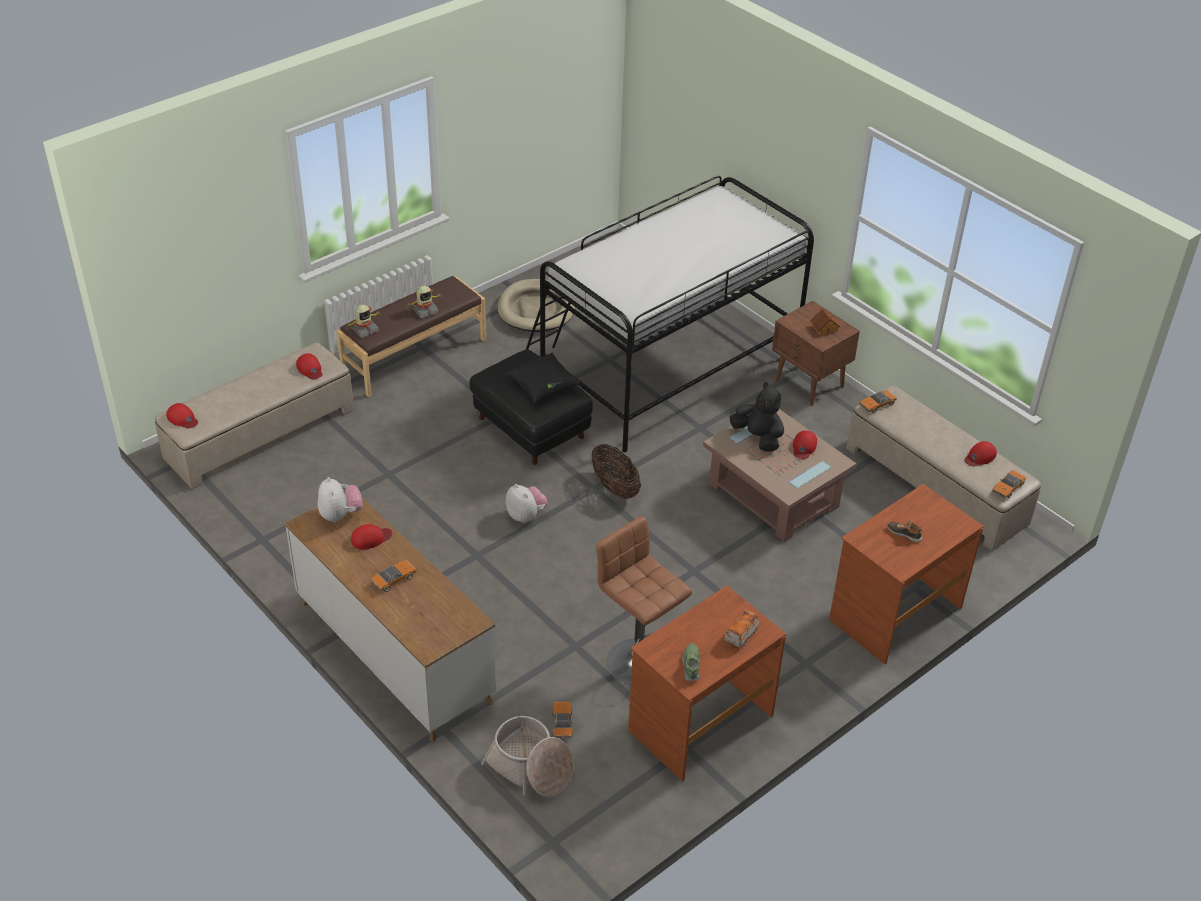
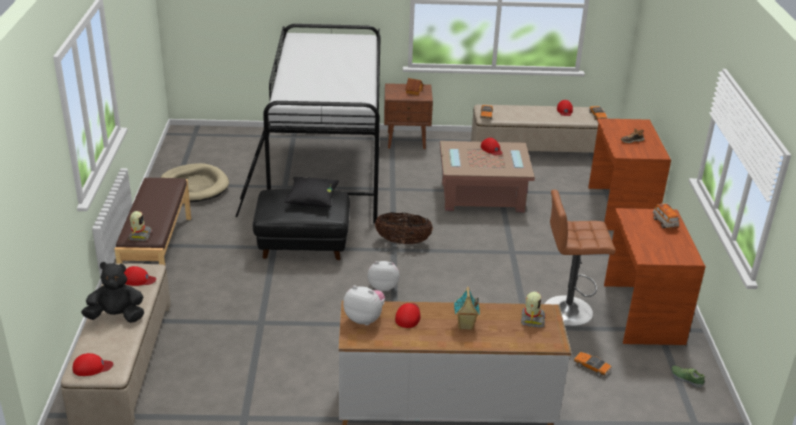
camera: 50 degrees left, 10 degrees down
(394, 579) = (465, 325): toy car -> toy house
(425, 310) = (163, 203): toy robot -> toy robot (532, 319)
(530, 767) = (619, 400): basket -> none
(691, 665) = (675, 250): shoe -> shoe (686, 379)
(758, 437) = (464, 158): black plush toy -> black plush toy (116, 316)

